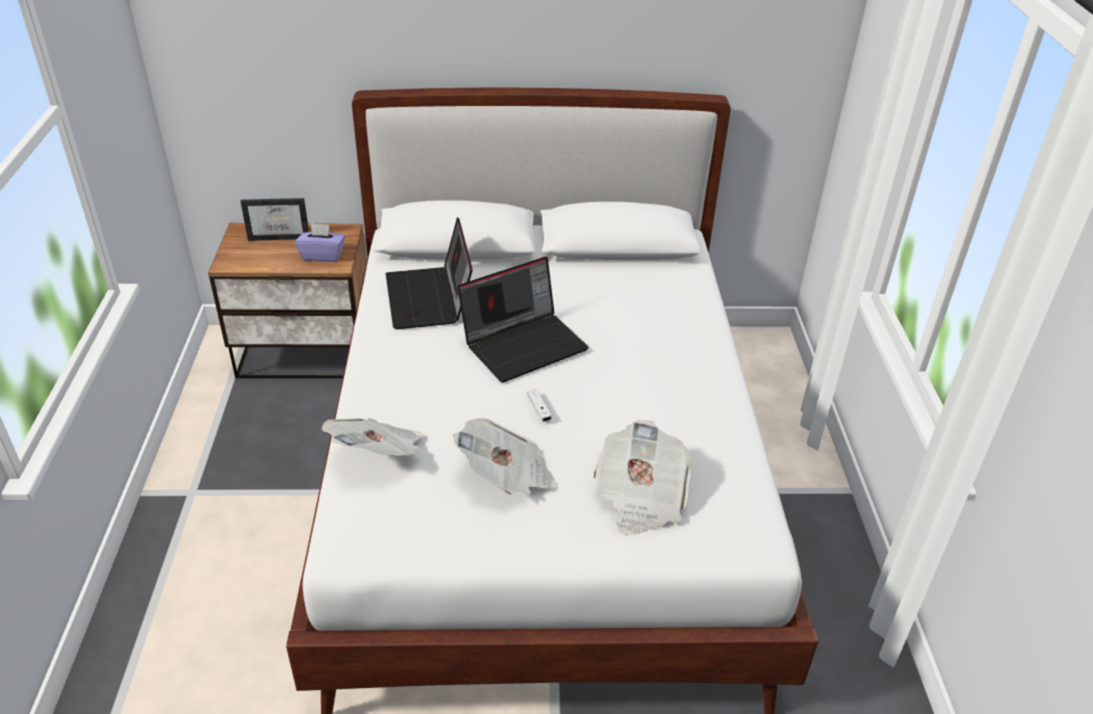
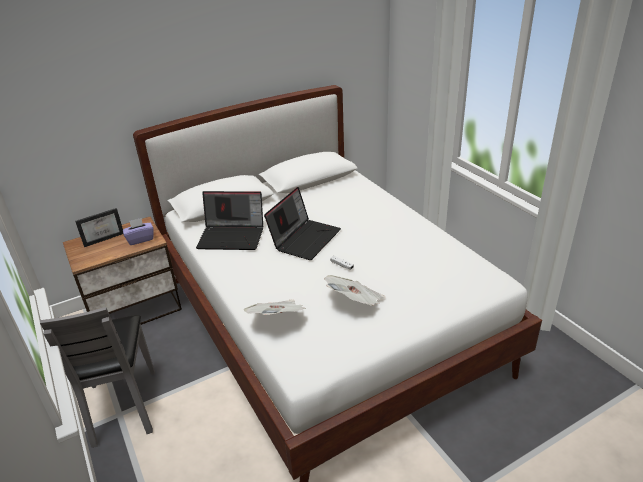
camera: 25 degrees left, 5 degrees down
(203, 484) = (123, 406): none -> grey chair
(430, 299) = (233, 236): laptop -> laptop turned 45 degrees counterclockwise
(640, 498) = (429, 285): newspaper -> none

